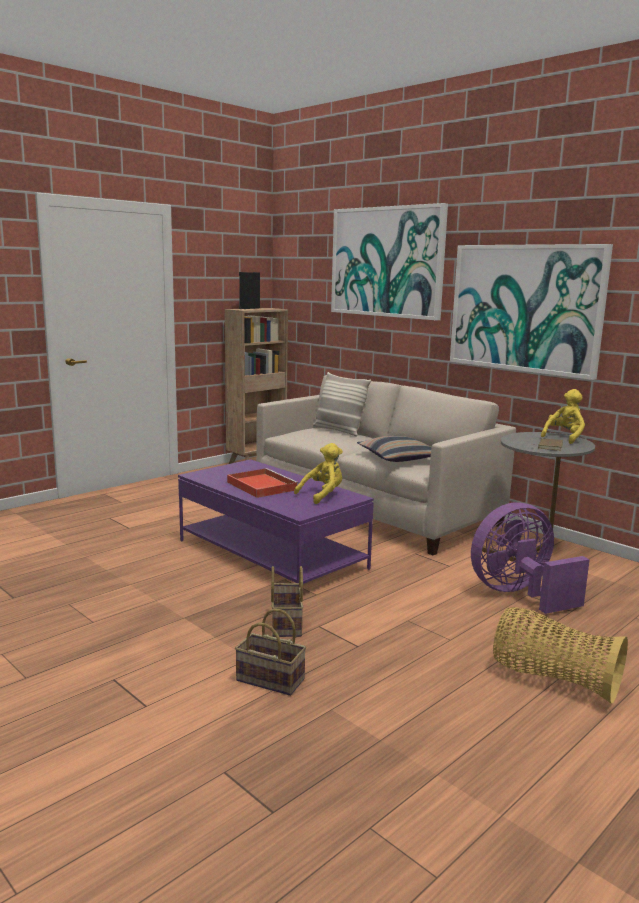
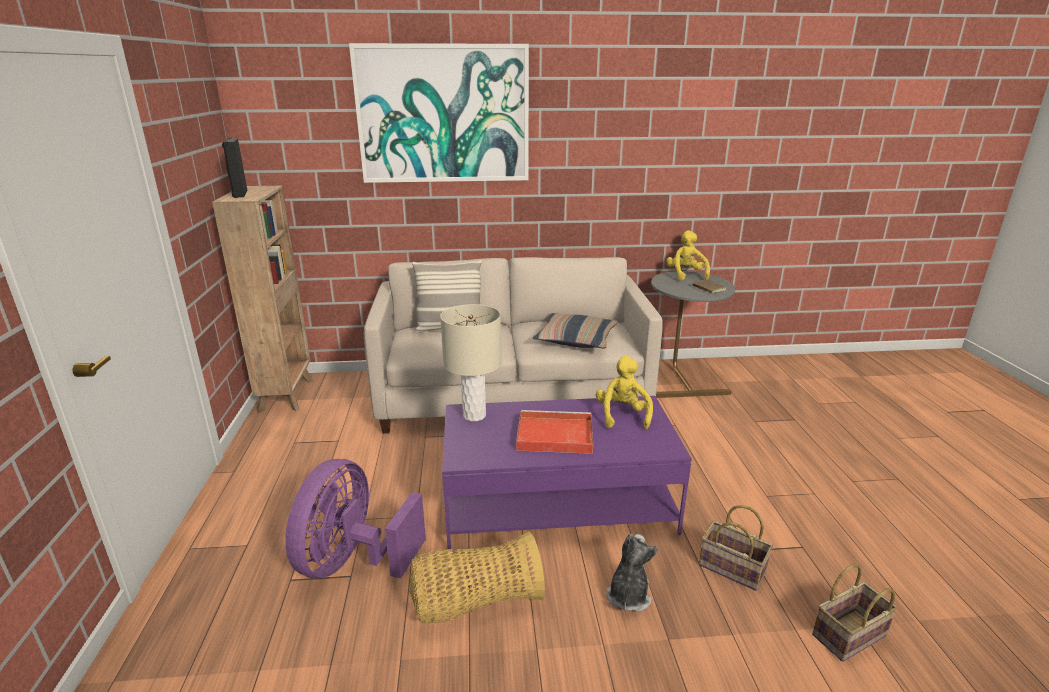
camera: 50 degrees left, 10 degrees up
(208, 597) = (628, 595): none -> plush toy
(249, 466) = (474, 415): none -> beige table lamp
(519, 594) = (752, 424): purple fan -> purple fan (353, 561)
(525, 308) = (628, 159): picture -> none
(553, 679) = (898, 482): basket -> basket (475, 602)

